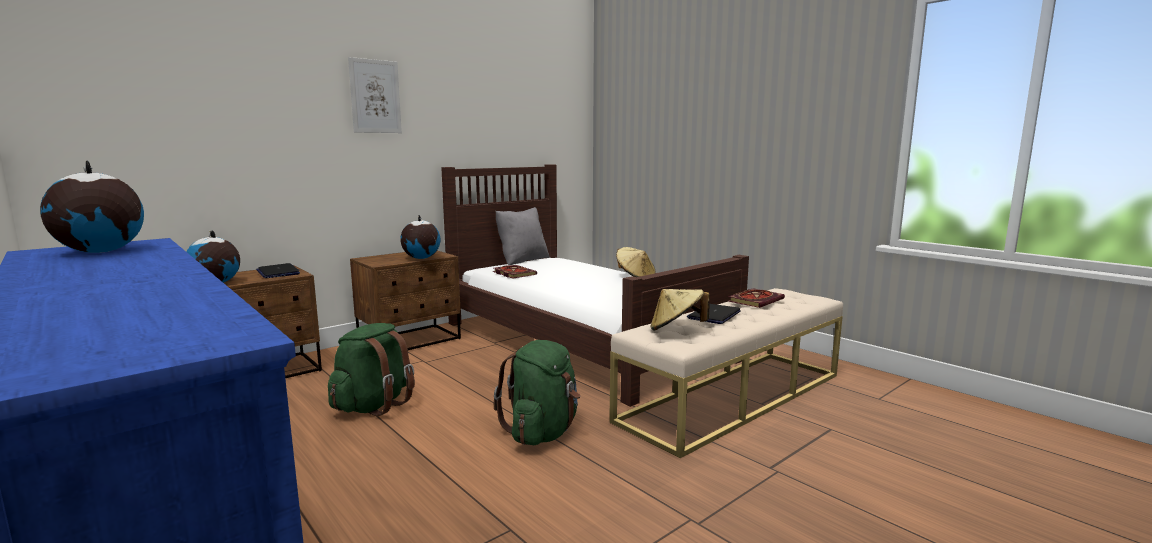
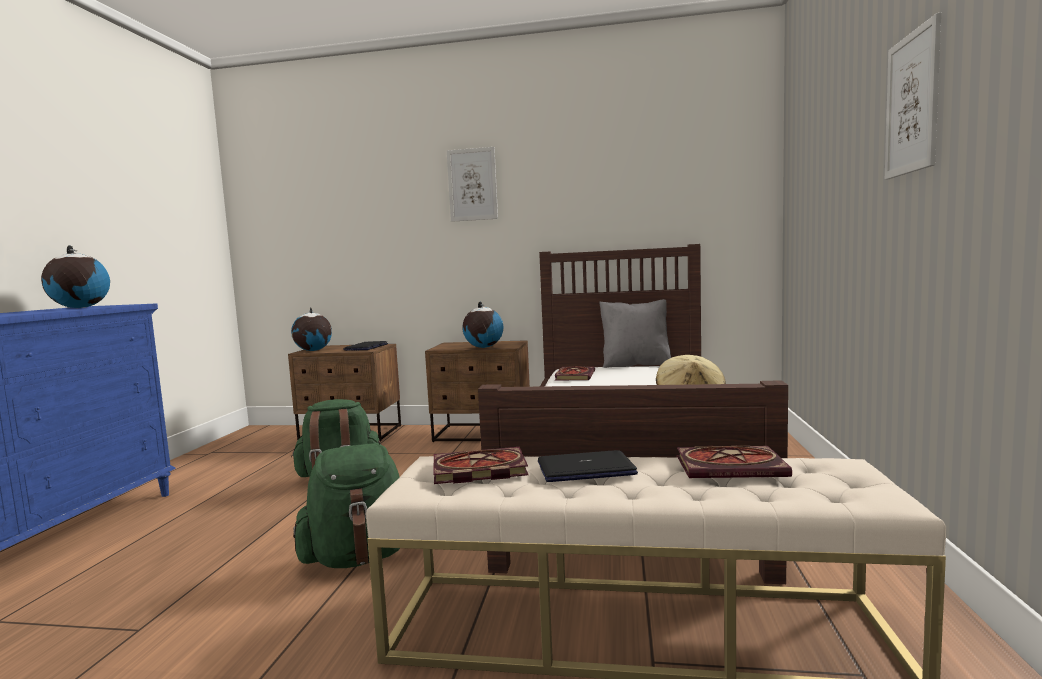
camera: 50 degrees right, 5 degrees down
(676, 329) = (477, 470): beige hat -> book
(753, 107) = (912, 103): none -> picture

